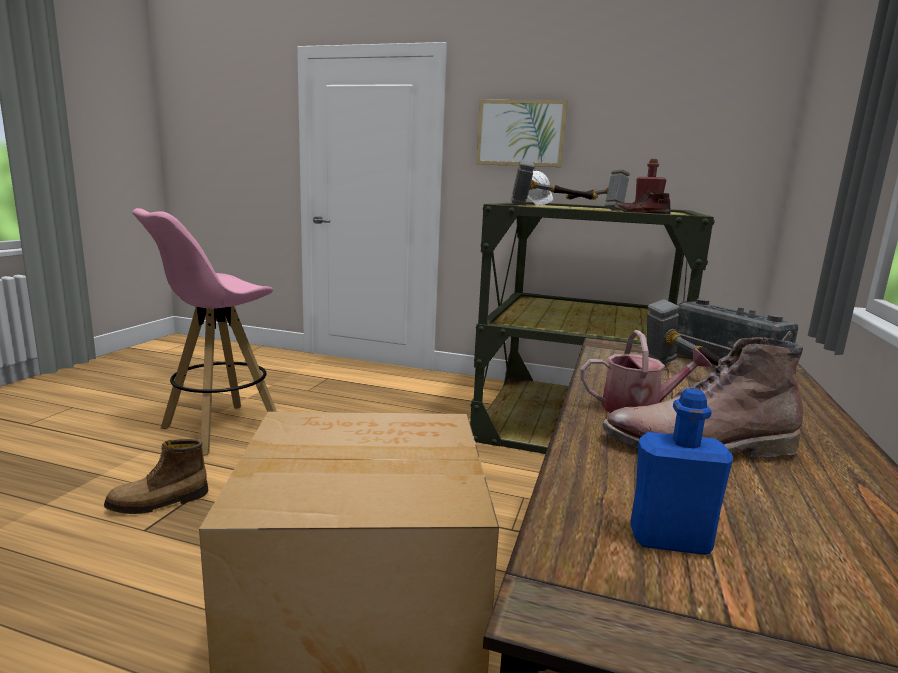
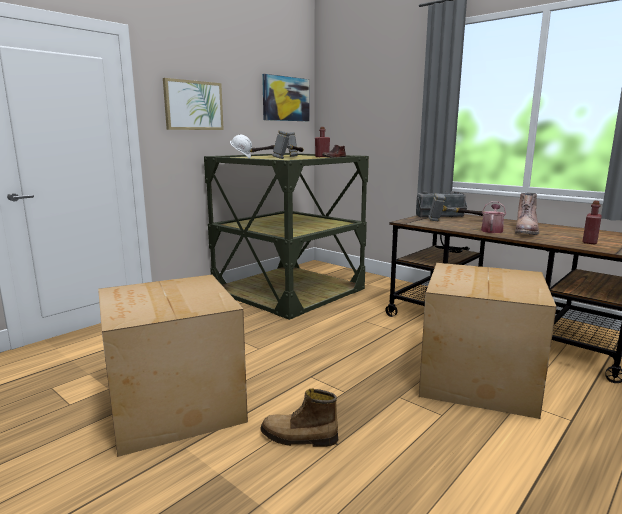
camera: 65 degrees left, 0 degrees up
(158, 503) = (298, 438): boot -> boot turned 105 degrees clockwise
(218, 429) = (173, 407): pink stool -> cardboard box
(669, 540) = (589, 242): blue bottle -> red bottle
(711, 117) = (286, 99): none -> picture

